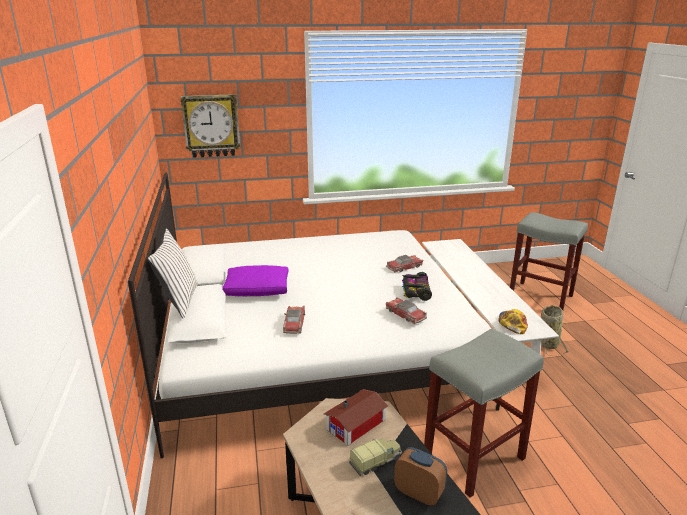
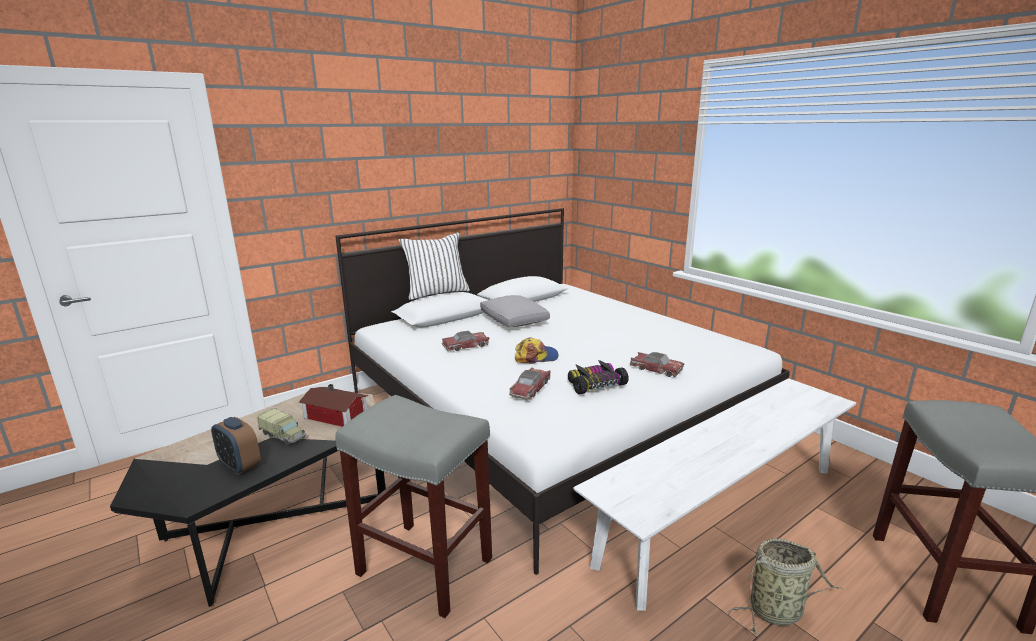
camera: 65 degrees right, 5 degrees down
(211, 126) = (609, 169): wall clock -> none
(257, 289) = (514, 320): purple pillow -> grey pillow
(419, 493) = (240, 465): alarm clock -> alarm clock turned 120 degrees clockwise
(512, 324) = (630, 485): cap -> cap (536, 357)

